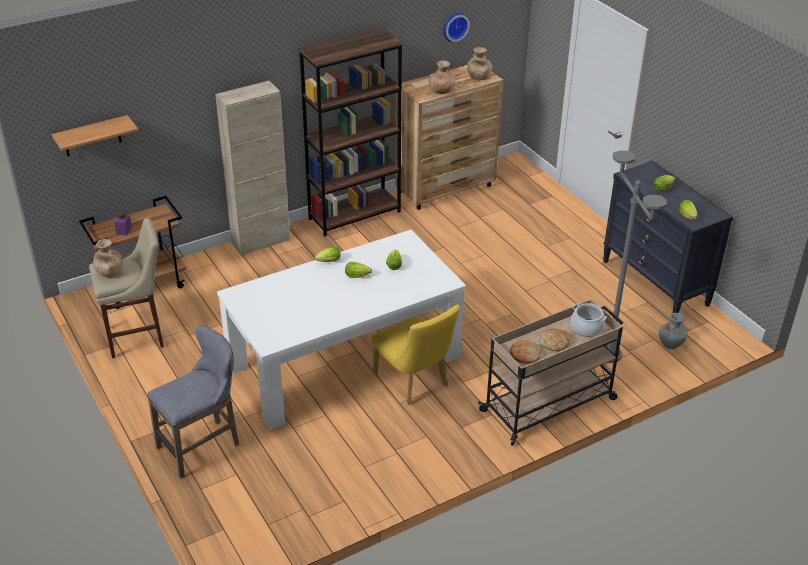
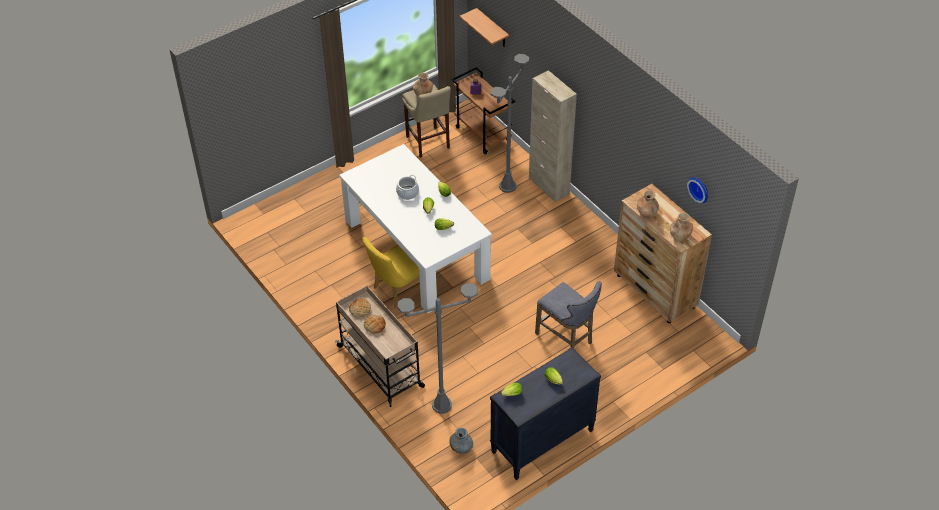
camera: 85 degrees right, 10 degrees up
(203, 445) = (330, 193): grey stool -> grey stool (566, 339)
(250, 273) = (507, 186): none -> grey floor lamp
(355, 215) = (598, 236): brown bookcase -> none
(586, 328) = (392, 344): cooking pot -> cooking pot (407, 193)

